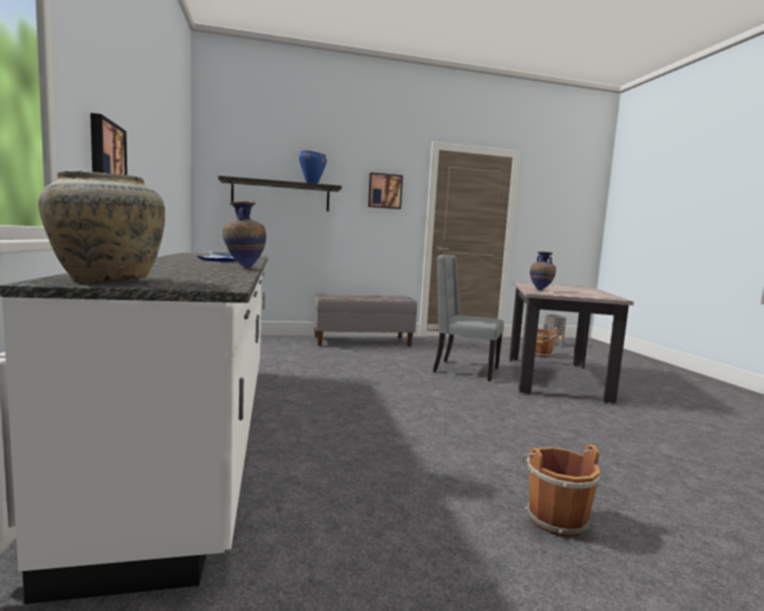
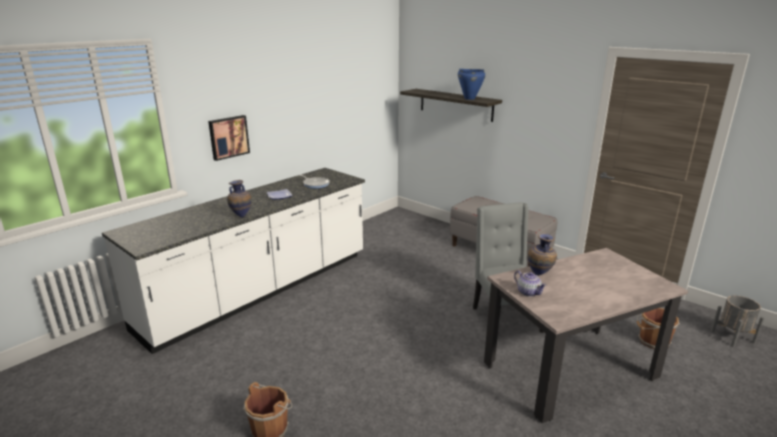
camera: 55 degrees right, 15 degrees up
(106, 280) = (135, 231): beige vase -> none
(384, 191) = (547, 104): picture -> none
(566, 294) = (528, 292): none -> teapot

